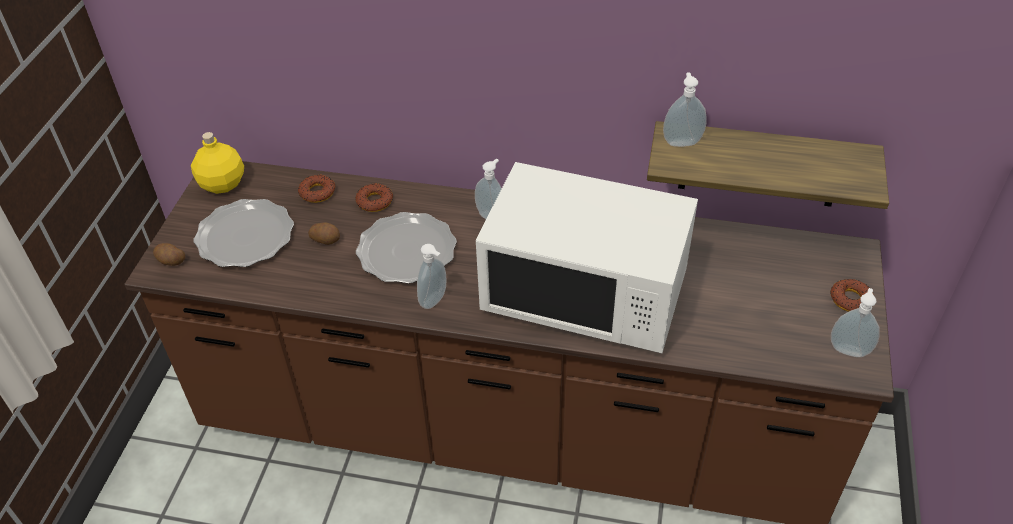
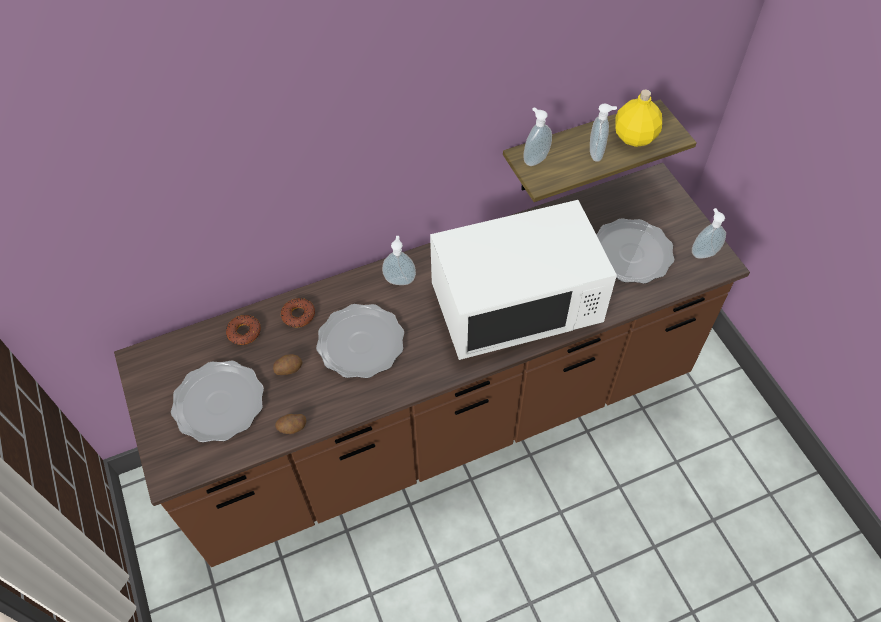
camera: 35 degrees left, 10 degrees up
(171, 261) = (174, 460): potato -> potato (292, 428)
(222, 183) = (153, 368): yellow bottle -> yellow bottle (634, 136)
(435, 301) = (417, 371): soap dispenser -> soap dispenser (597, 153)
(759, 308) = (631, 253): none -> plate
(850, 299) = (678, 216): donut -> none

